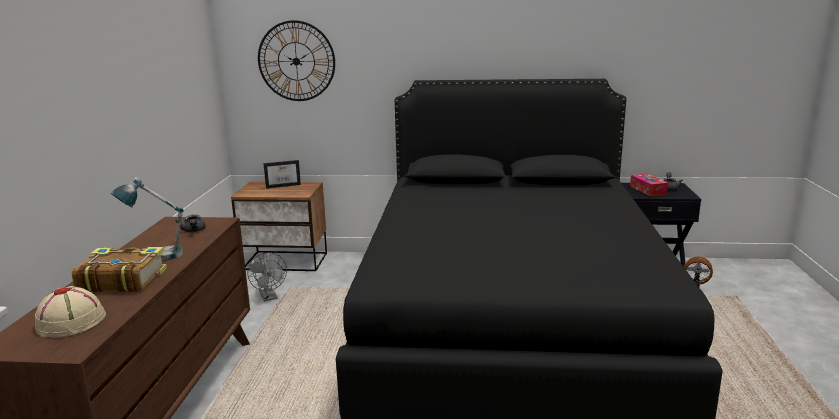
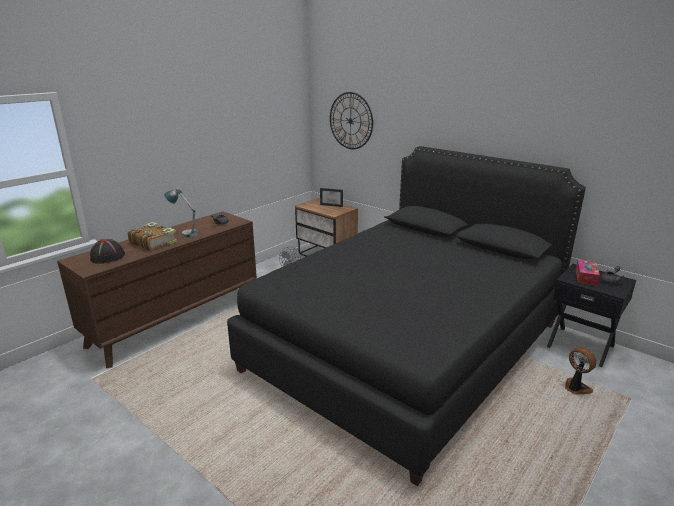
camera: 35 degrees right, 5 degrees up
(71, 322) = (108, 257): beige hat -> black hat

